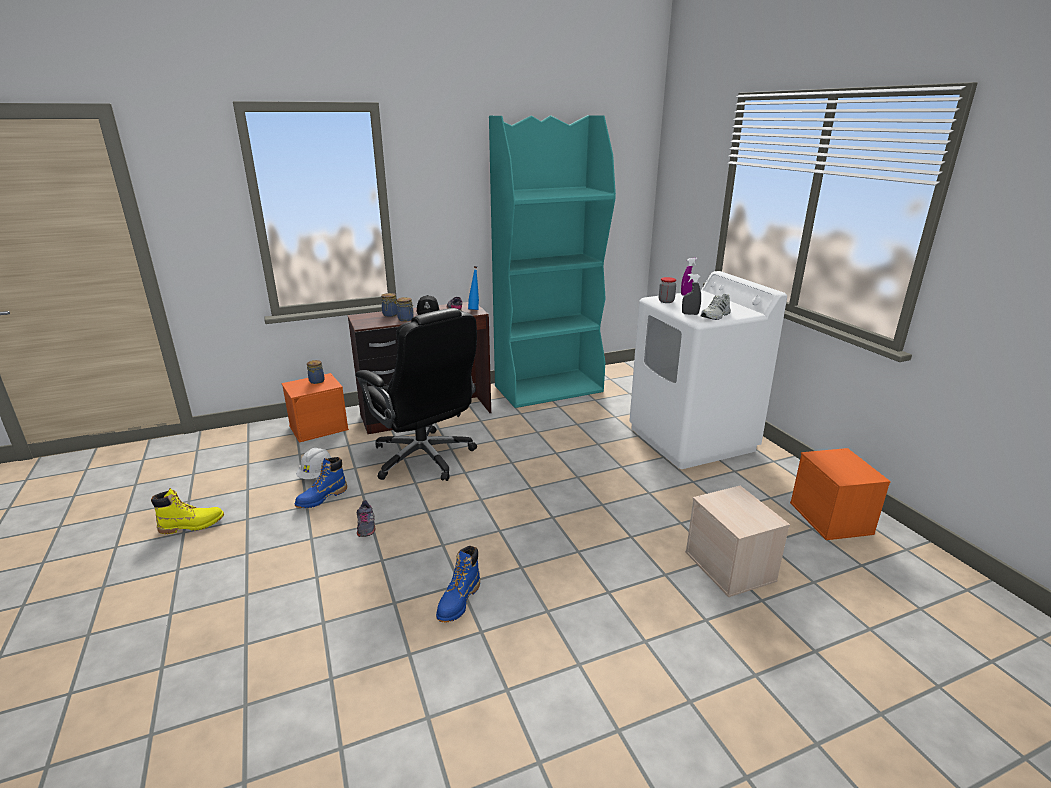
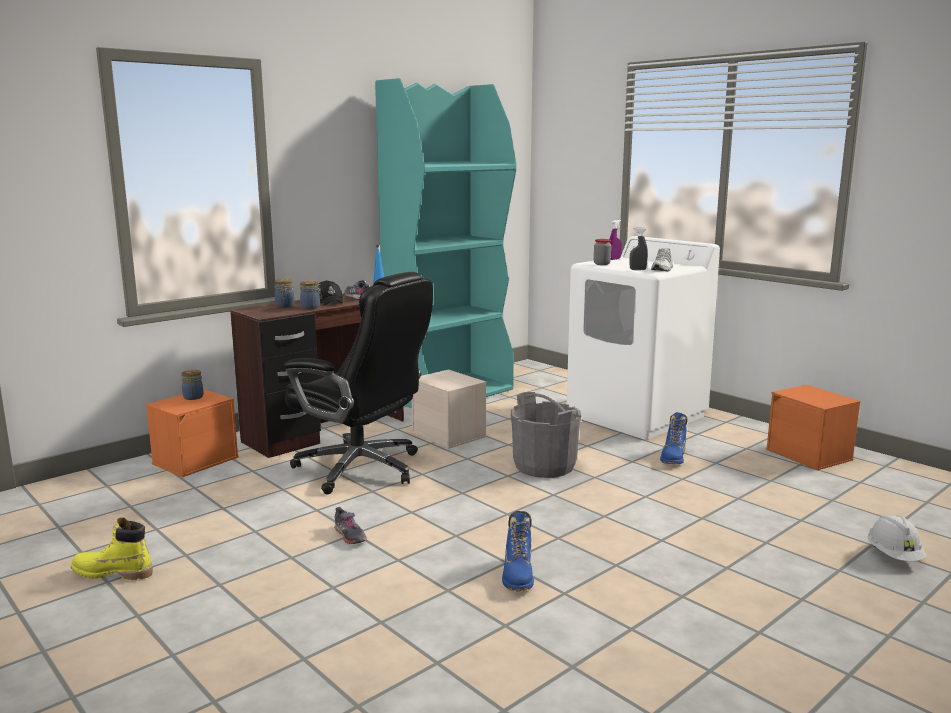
camera: 20 degrees left, 10 degrees down
(192, 525) = (112, 573): yellow boot -> yellow boot turned 135 degrees counterclockwise
(317, 474) = (239, 502): white hard hat -> white hard hat (894, 556)
(322, 498) = (268, 521): blue boot -> blue boot (673, 458)
(568, 483) = (544, 466): none -> grey bucket
(731, 566) = (755, 502): beige storage box -> beige storage box (449, 435)

